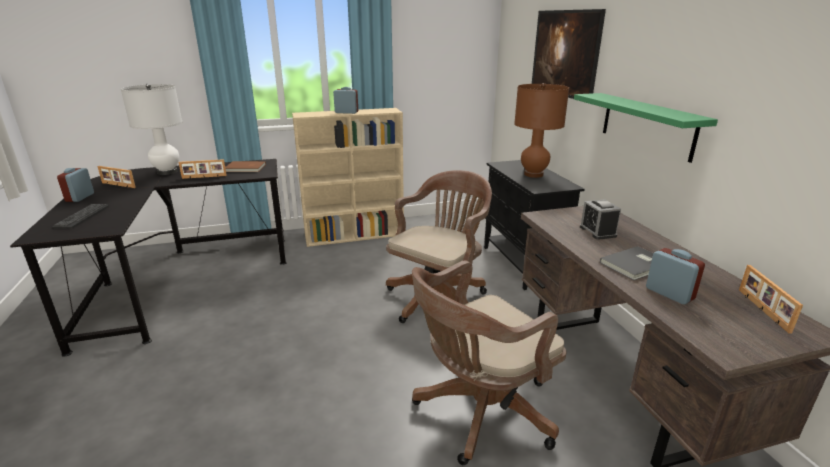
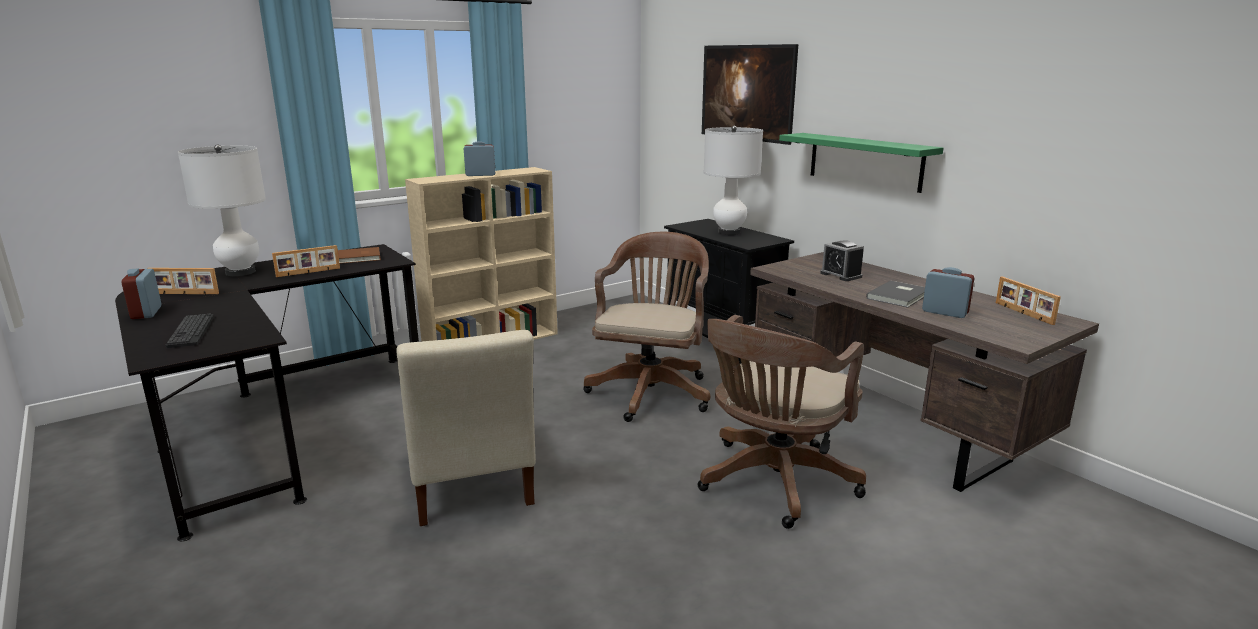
camera: 20 degrees left, 5 degrees down
(256, 352) = (469, 482): none -> beige chair
(533, 174) = (729, 232): brown table lamp -> white table lamp

